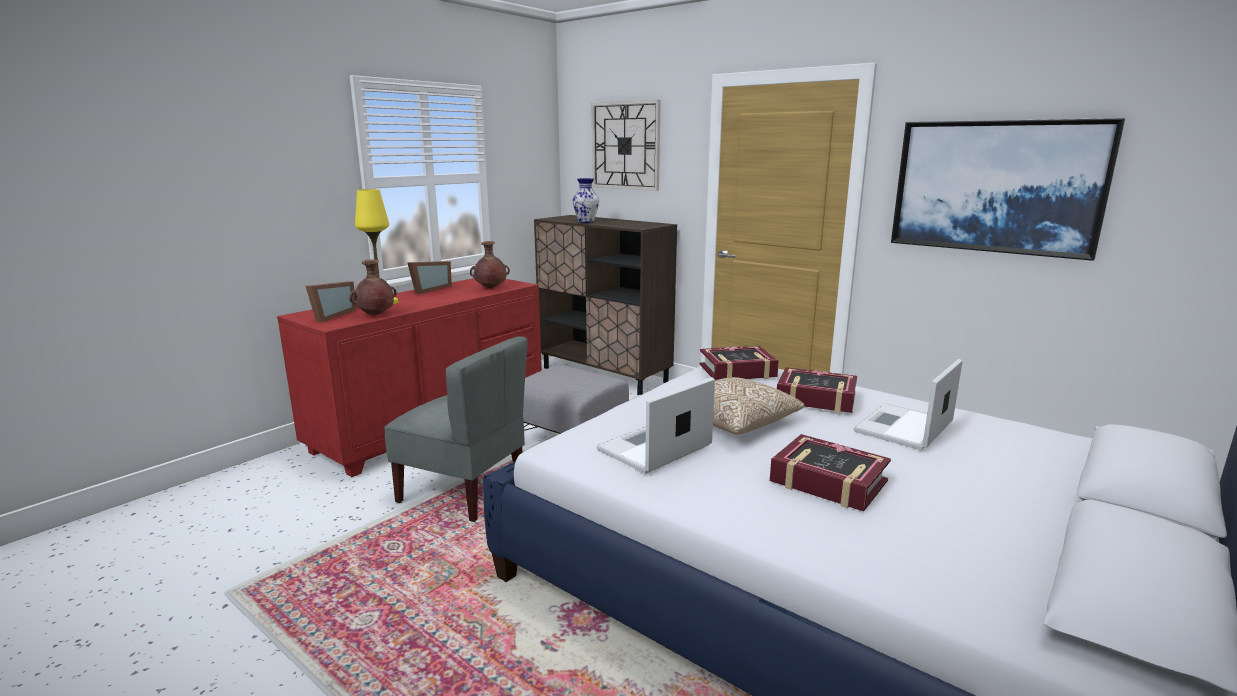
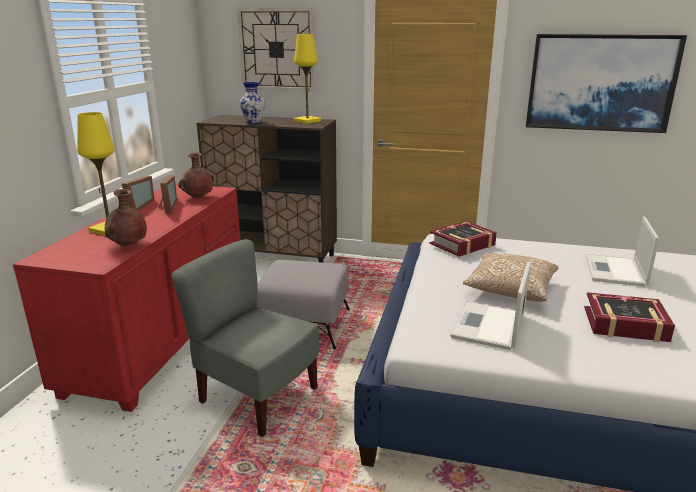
camera: 25 degrees left, 5 degrees up
(330, 316) = (78, 254): picture frame -> picture frame (166, 207)
(464, 492) = (257, 396): grey chair -> grey chair turned 150 degrees counterclockwise
(643, 223) = (307, 121): none -> yellow table lamp
(816, 398) = (540, 258): book -> none

